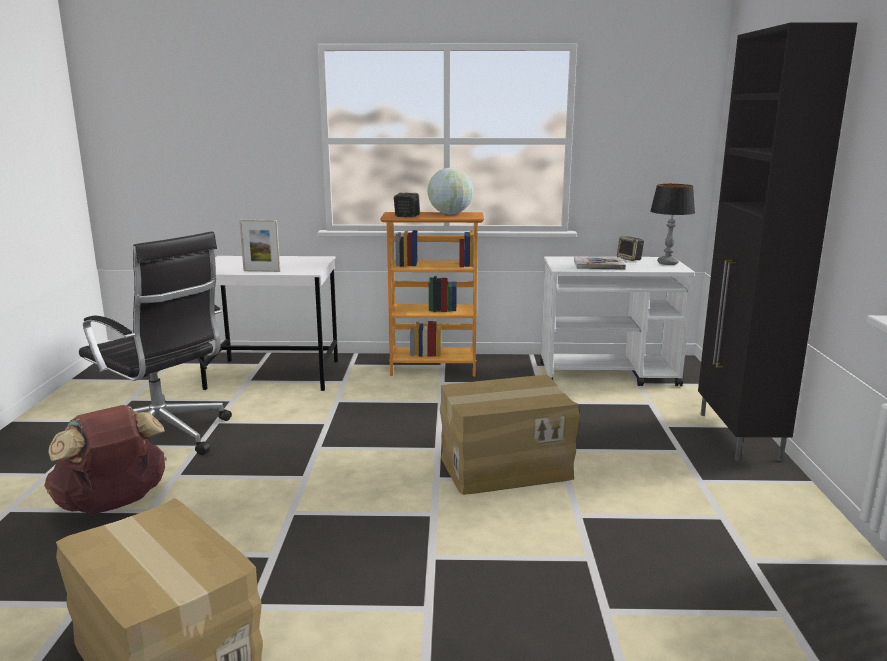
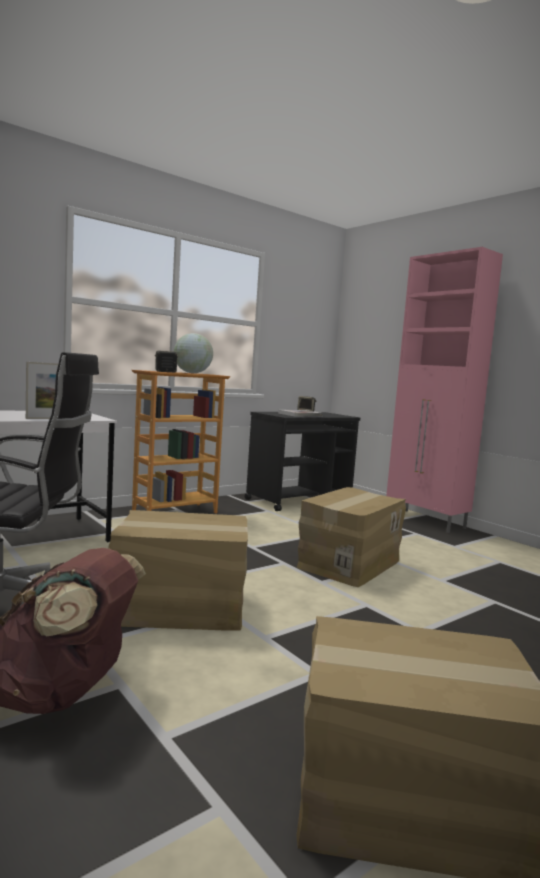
camera: 40 degrees left, 10 degrees down
(274, 467) = (179, 608): none -> cardboard box
(609, 374) = (300, 500): white cart -> black cart
(667, 263) = (332, 414): table lamp -> none
(738, 437) = (426, 521): black cabinet -> pink cabinet

